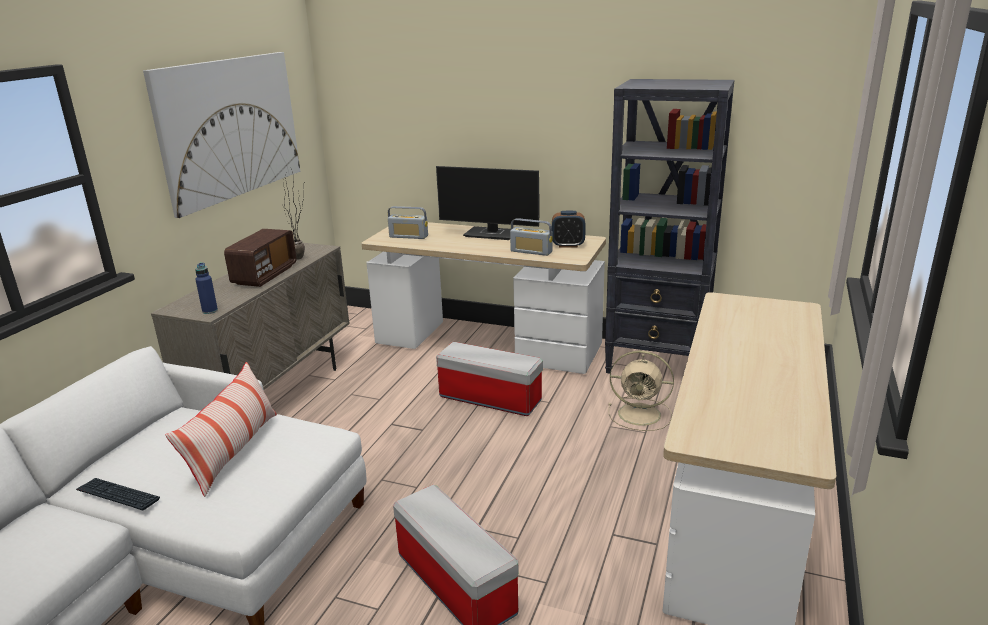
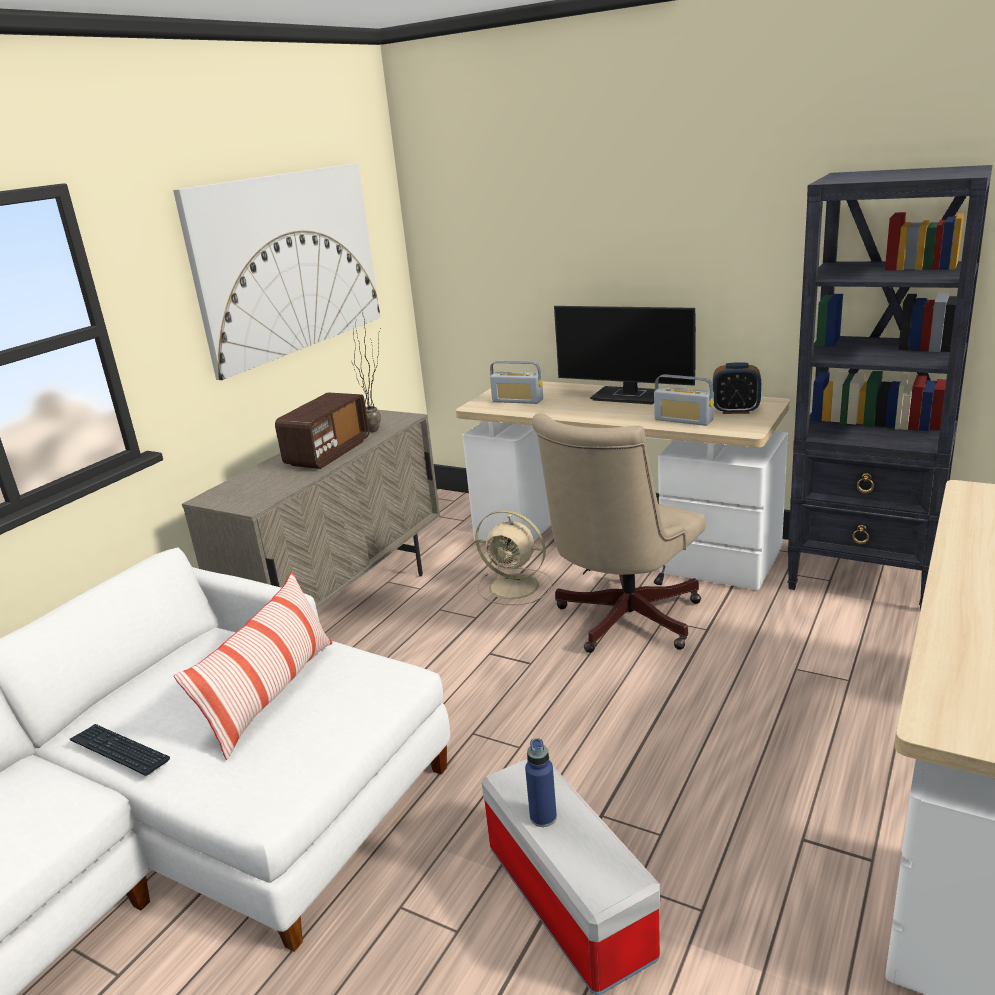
camera: 10 degrees right, 0 degrees up
(210, 311) = (253, 501): blue bottle -> blue bottle (543, 817)
(488, 399) = (622, 622): storage box -> beige office chair
(641, 414) = (842, 653): beige fan -> beige fan (516, 587)

